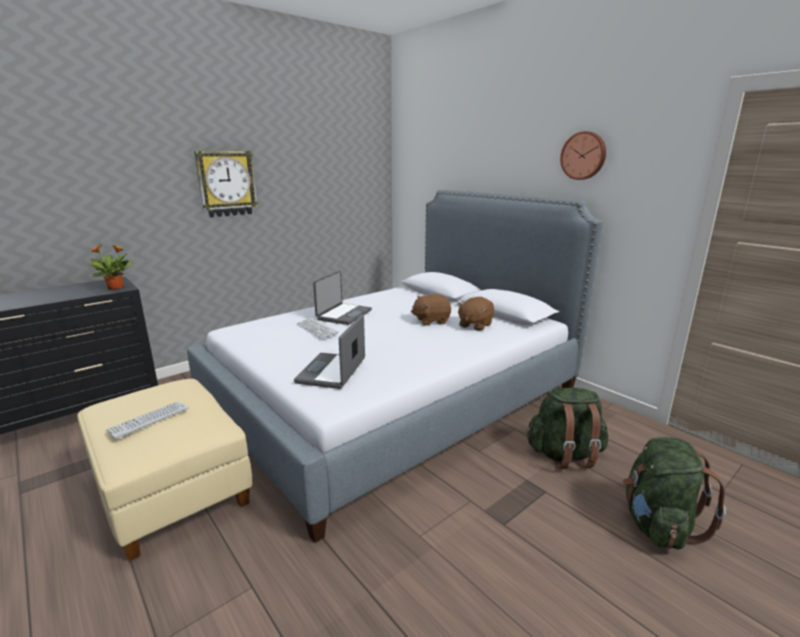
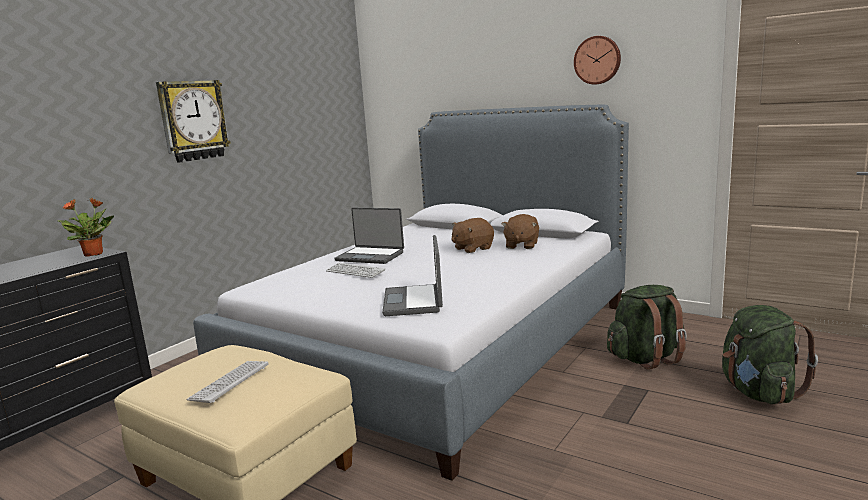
camera: 15 degrees left, 5 degrees down
(343, 314) = (370, 256): laptop -> laptop turned 105 degrees clockwise

